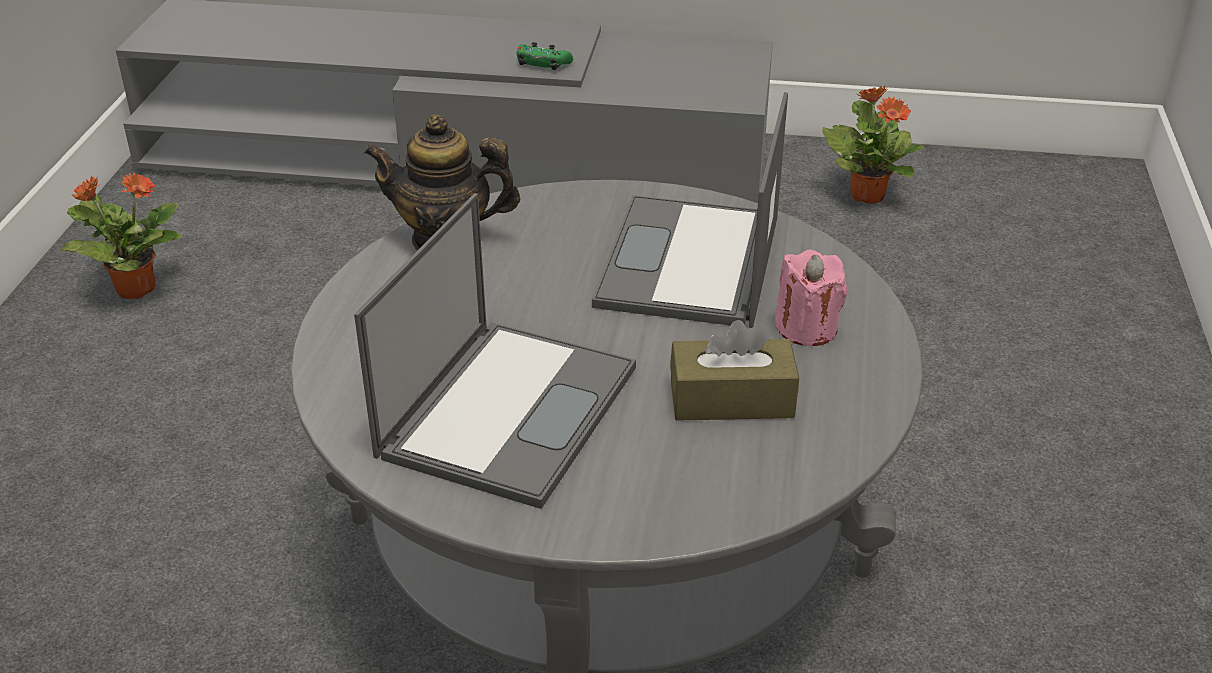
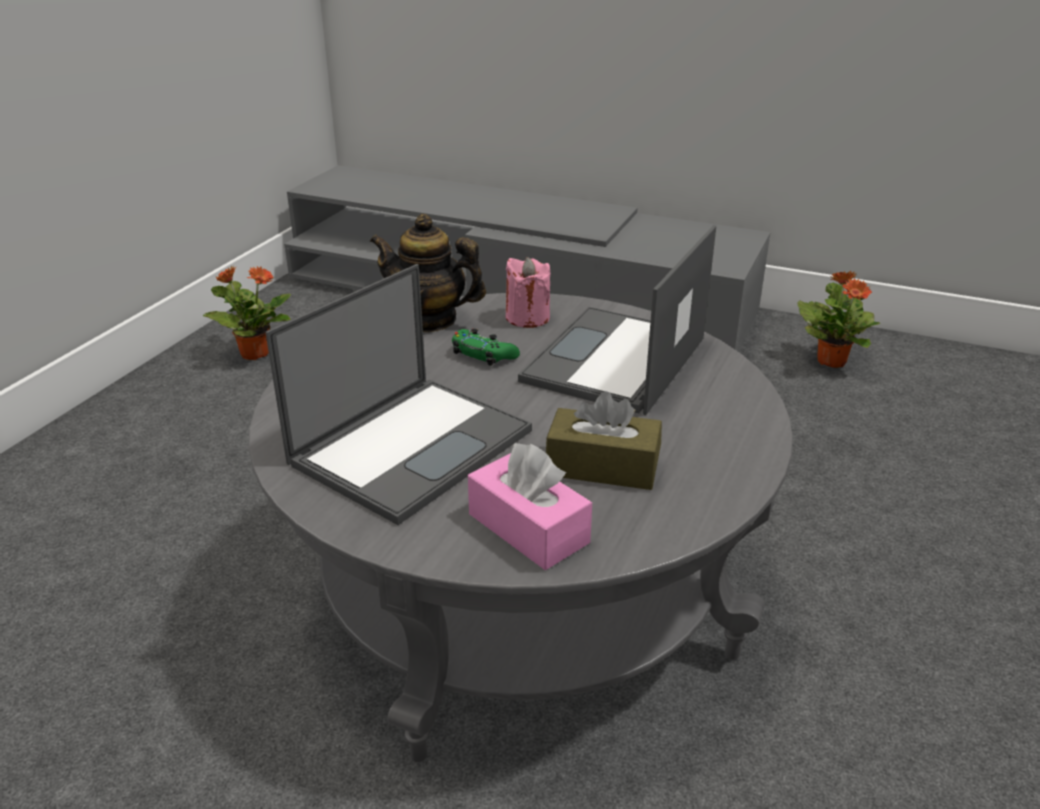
camera: 15 degrees right, 5 degrees down
(543, 64) = (582, 228): green game controller -> green game controller (483, 355)
(684, 486) = (528, 528): none -> pink tissue box
(806, 328) = (693, 422): pink candle -> pink candle (527, 318)

